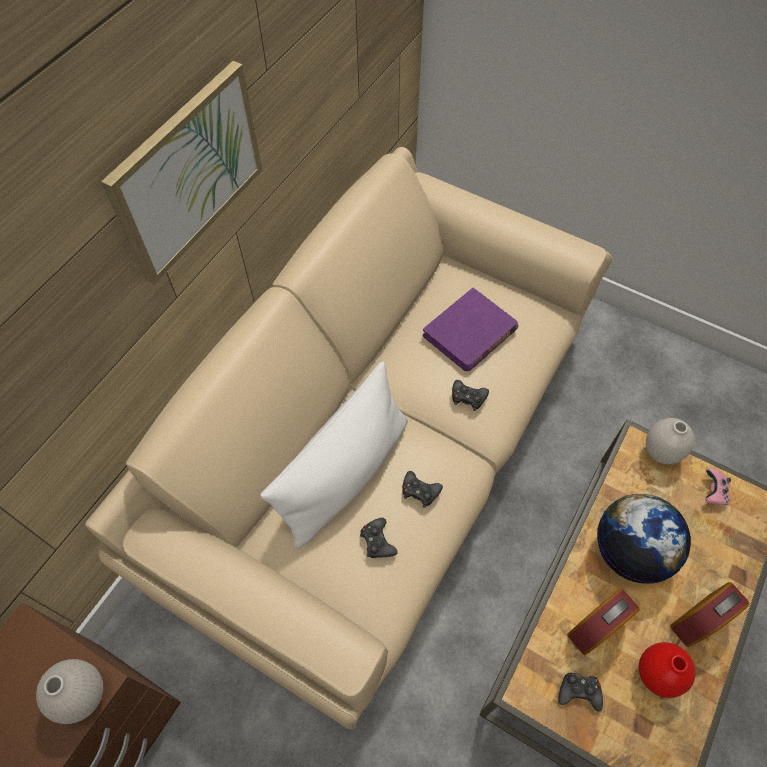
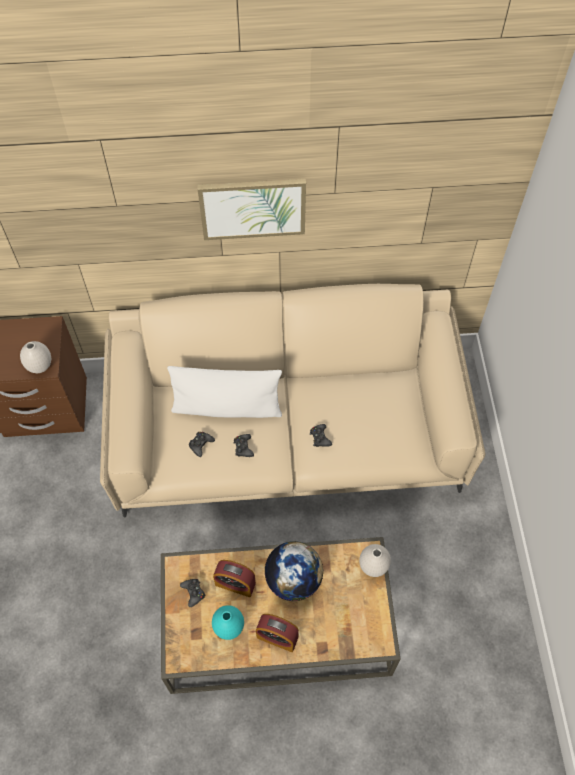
camera: 55 degrees right, 0 degrees up
(470, 333) = (365, 414): purple book -> none
(655, 675) = (228, 627): red vase -> turquoise vase
(713, 492) = (368, 610): pink game controller -> none

